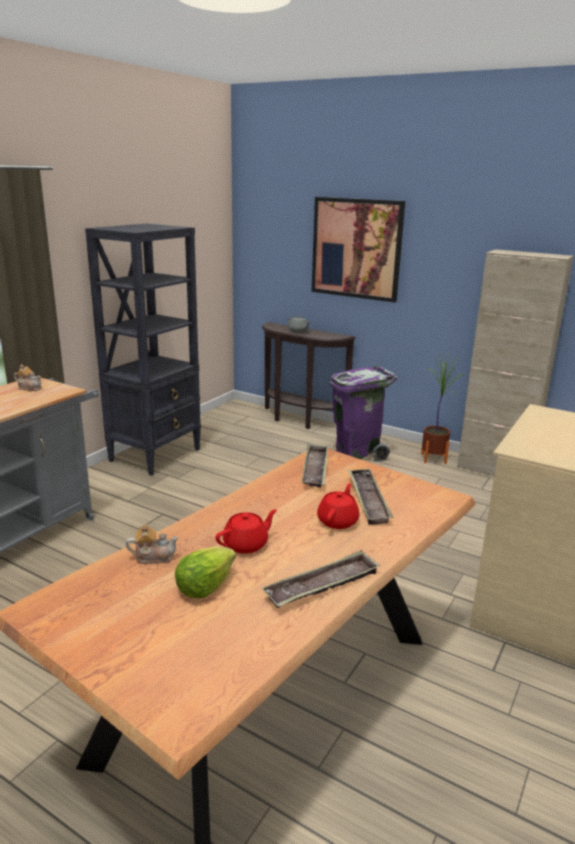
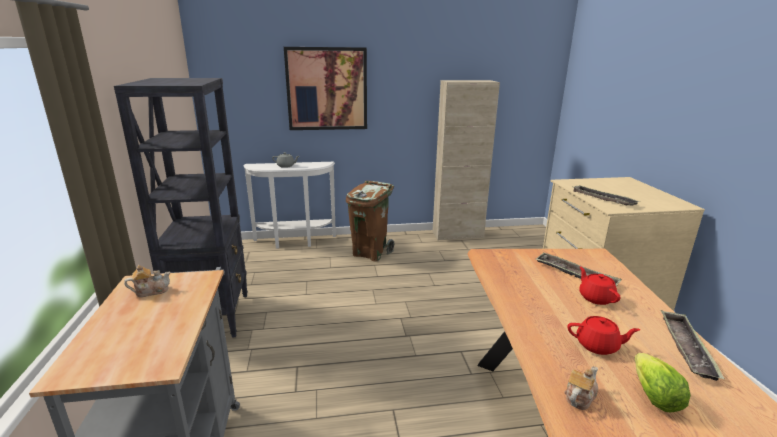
camera: 40 degrees left, 0 degrees up
(246, 544) = (598, 346): red teapot -> red teapot turned 90 degrees clockwise
(299, 420) = (295, 242): brown console table -> white console table
(315, 469) = (508, 267): tray -> tray (603, 199)
(357, 454) = (370, 253): purple trash can -> brown trash can
(433, 458) = (417, 239): potted plant -> none

